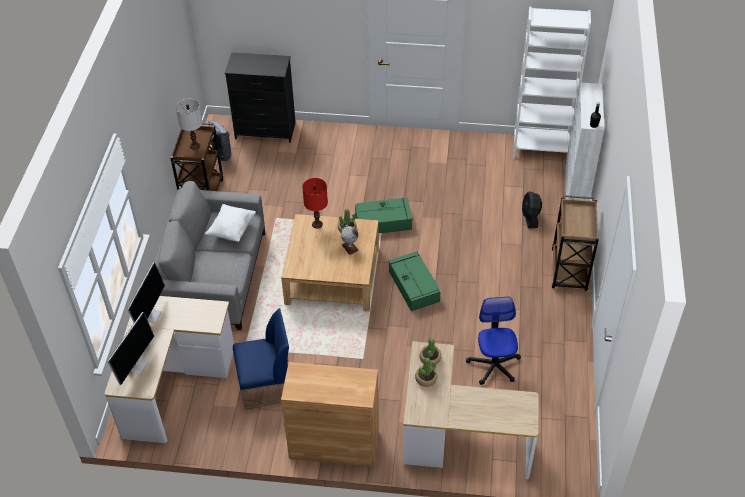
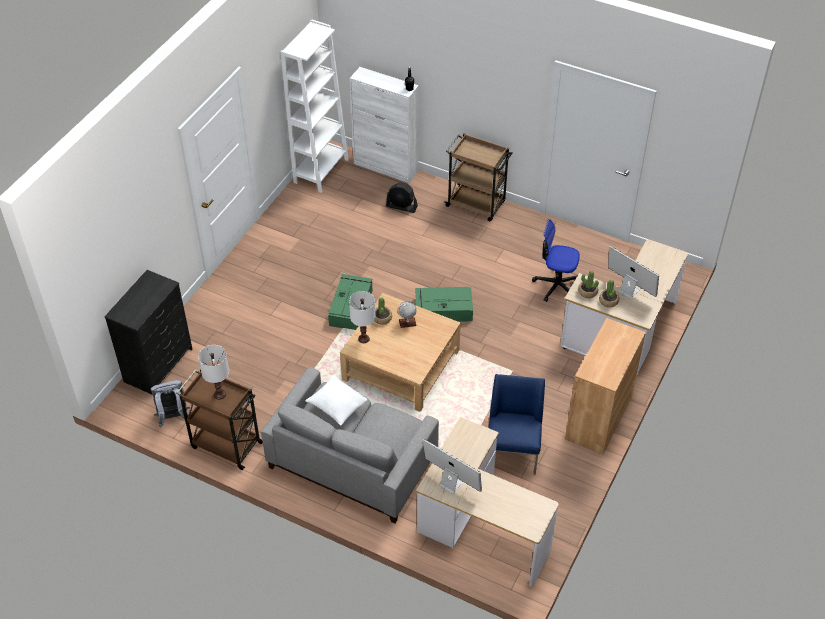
camera: 70 degrees left, 0 degrees up
(136, 365) = (512, 508): monitor -> monitor (628, 290)
(317, 224) = (364, 339): red table lamp -> white table lamp

